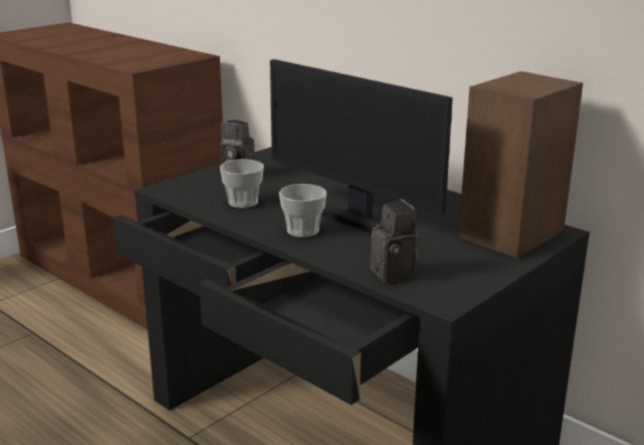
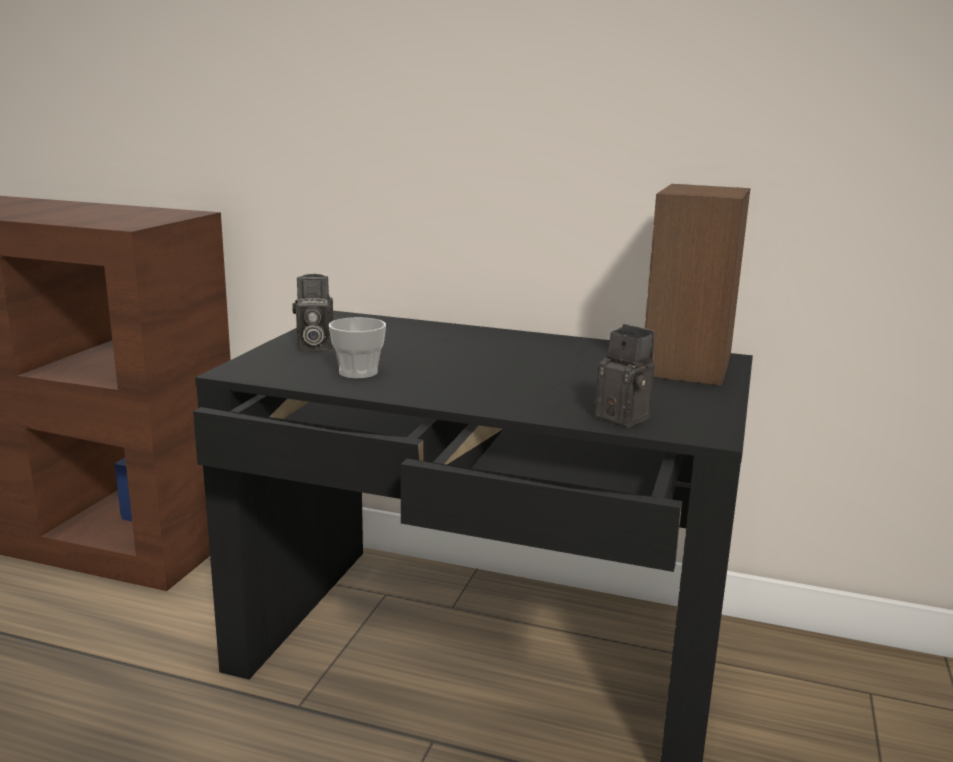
camera: 25 degrees left, 5 degrees down
(303, 230) = (467, 391): cup -> none
(354, 221) = (513, 374): monitor -> none

